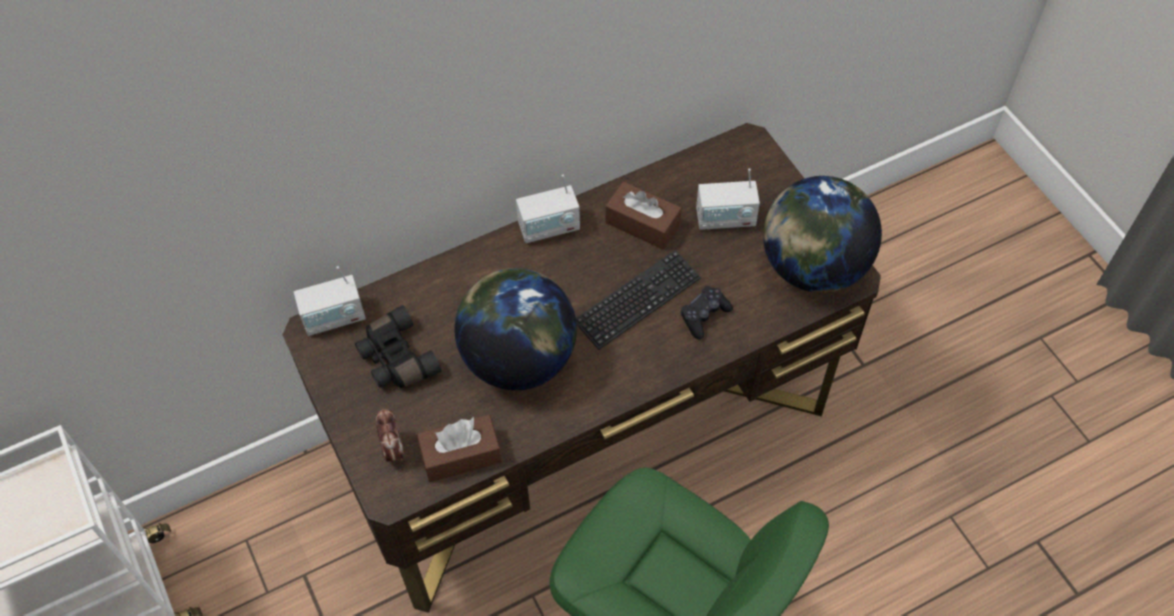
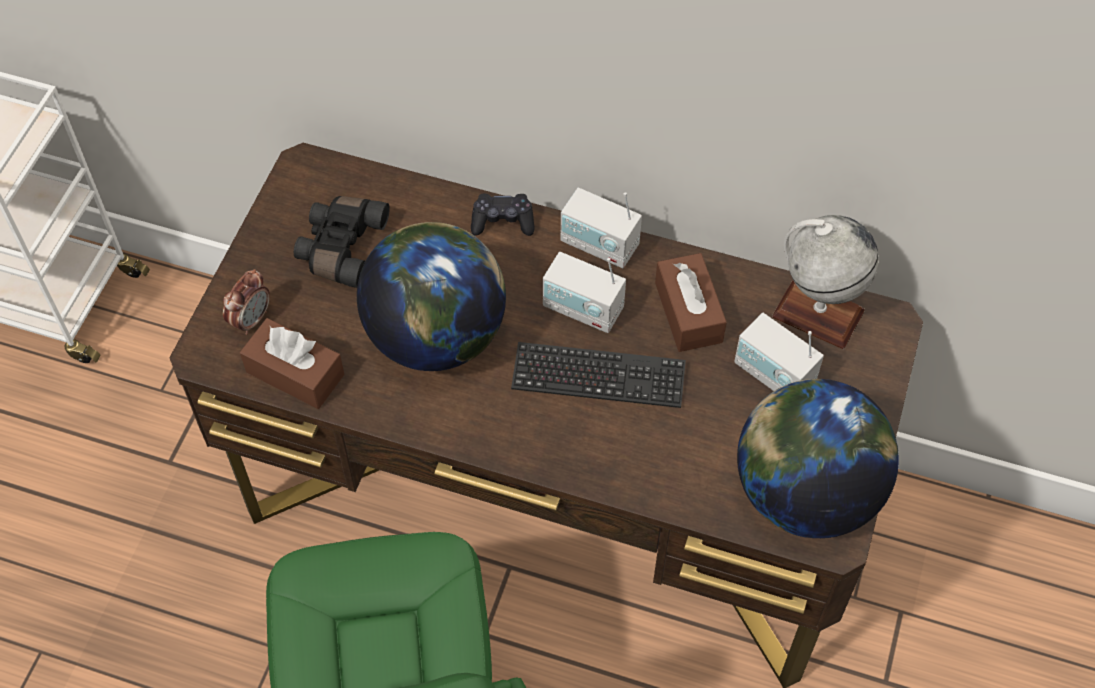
camera: 45 degrees right, 0 degrees up
(334, 318) = (334, 172): radio -> radio (583, 309)
(704, 316) = (642, 444): black game controller -> black game controller (503, 221)
(709, 167) = (817, 313): none -> globe

